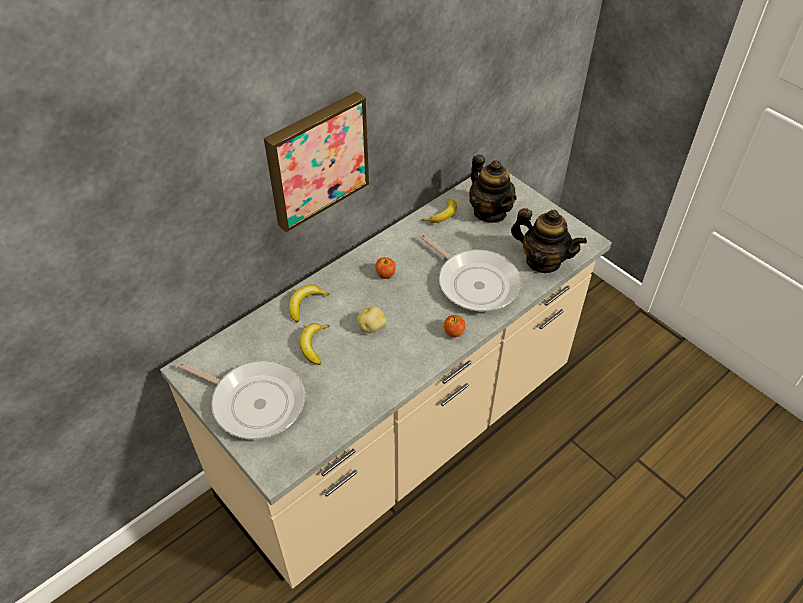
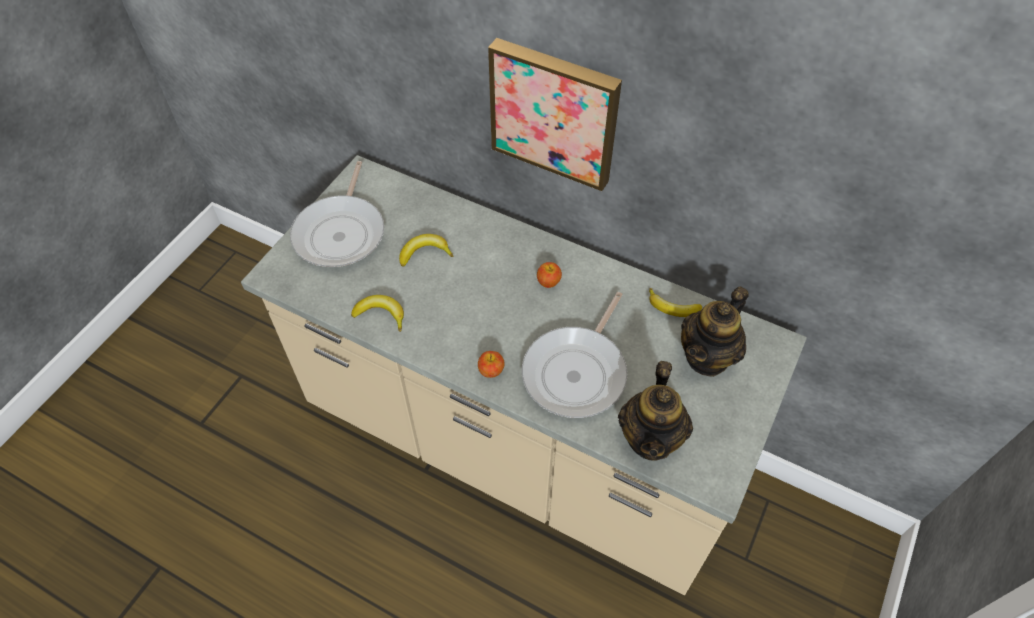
camera: 70 degrees right, 5 degrees up
(305, 304) = (475, 228): banana -> banana (381, 314)
(372, 327) = (468, 294): potato -> none

